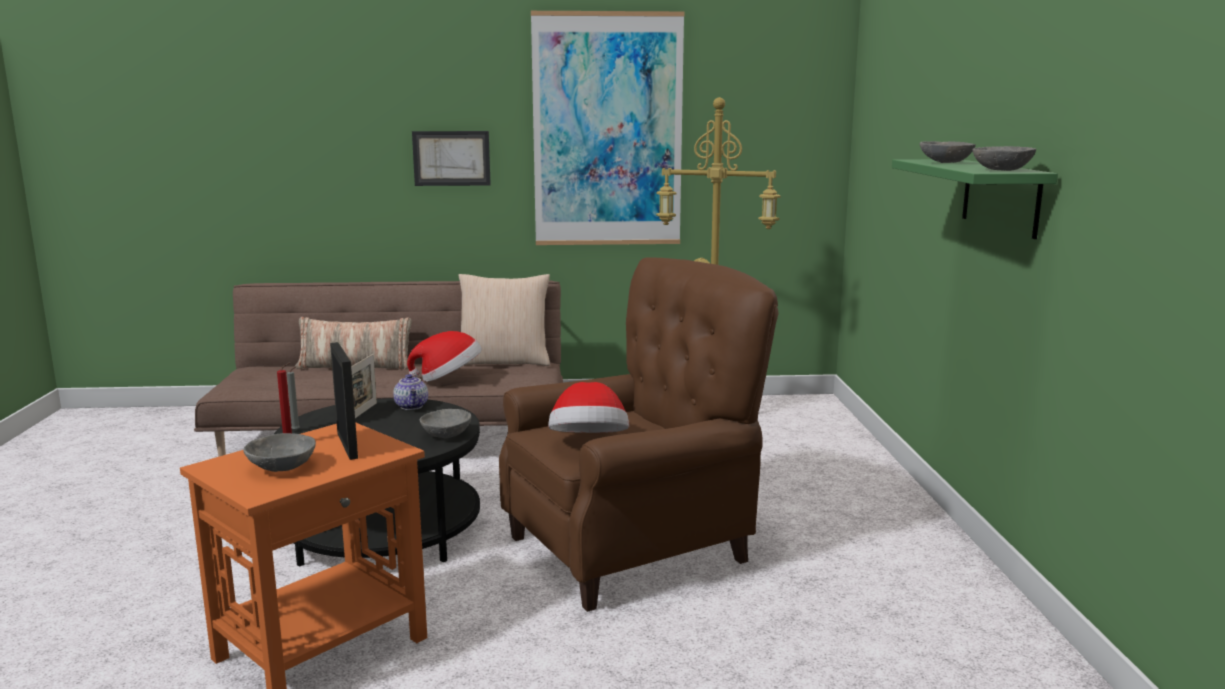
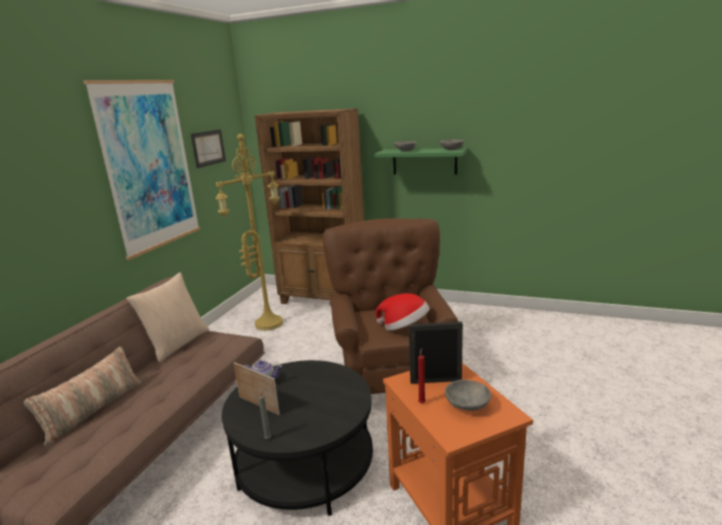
camera: 65 degrees left, 5 degrees up
(447, 434) = (332, 373): grey bowl -> none
(448, 378) = (190, 368): hat -> none
(451, 158) = (52, 211): picture -> picture (208, 148)
(834, 445) = (324, 299): none -> brown bookcase

